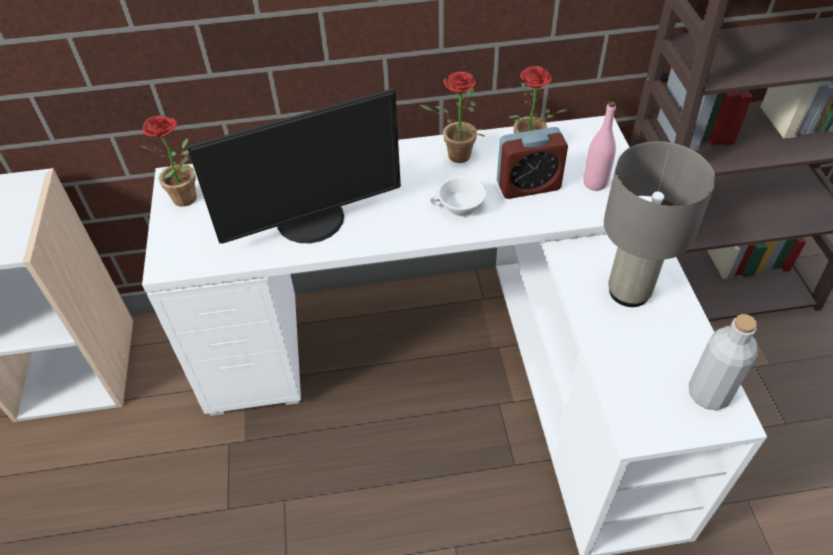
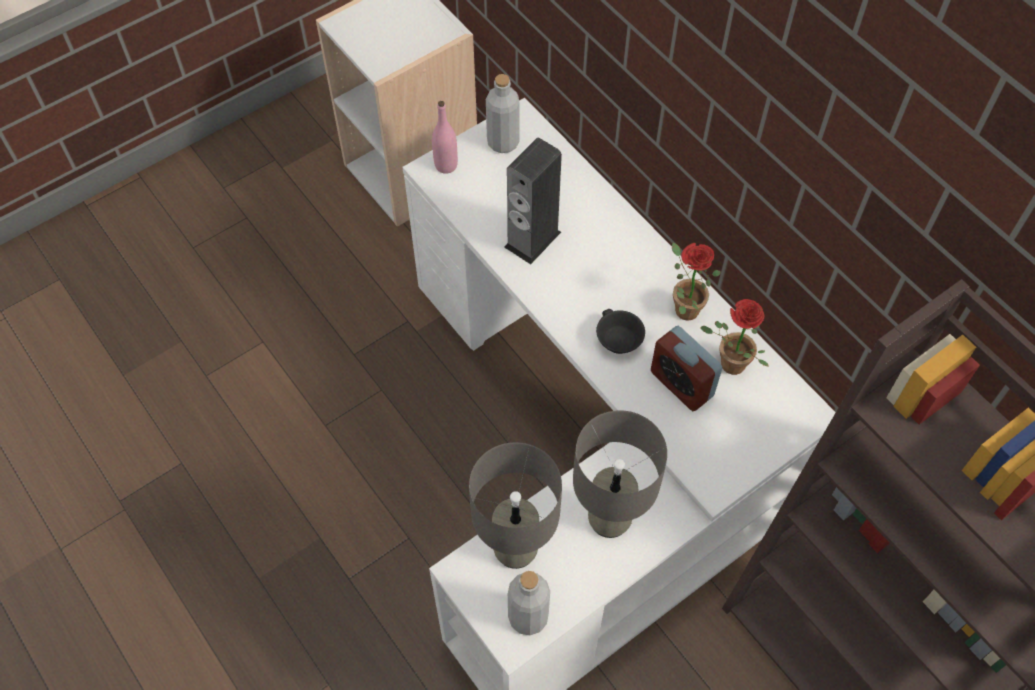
camera: 60 degrees right, 10 degrees up
(189, 200) = (503, 142): potted plant -> grey bottle
(312, 221) = (532, 239): monitor -> speaker
(459, 208) = (616, 341): white cup -> black cup
(595, 183) = (722, 439): pink bottle -> pink bottle (446, 165)
(629, 374) = (515, 548): none -> grey table lamp

